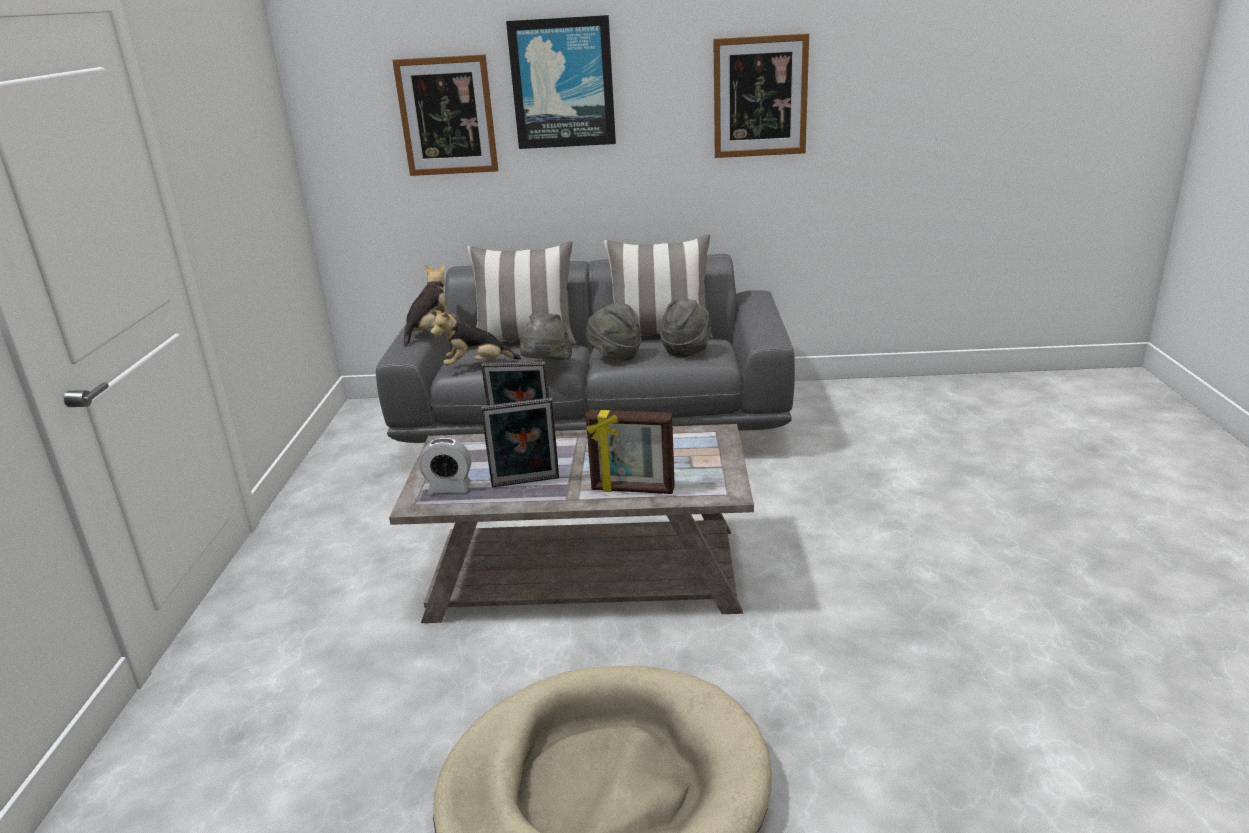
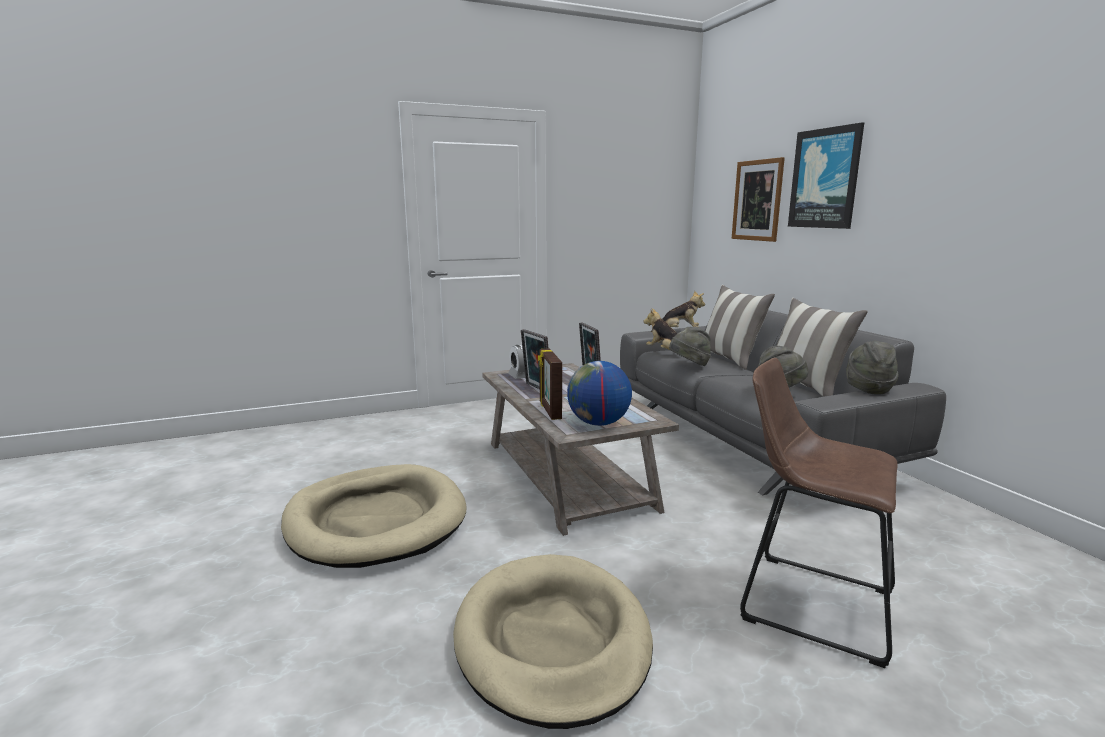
camera: 65 degrees right, 10 degrees down
(615, 356) = (733, 376): grey hat -> grey hat (867, 389)
(704, 467) = (598, 423): none -> globe
(760, 97) = (982, 193): picture -> none
(914, 507) = (807, 601): none -> brown stool
(939, 666) = (552, 640): none -> beige dog bed

